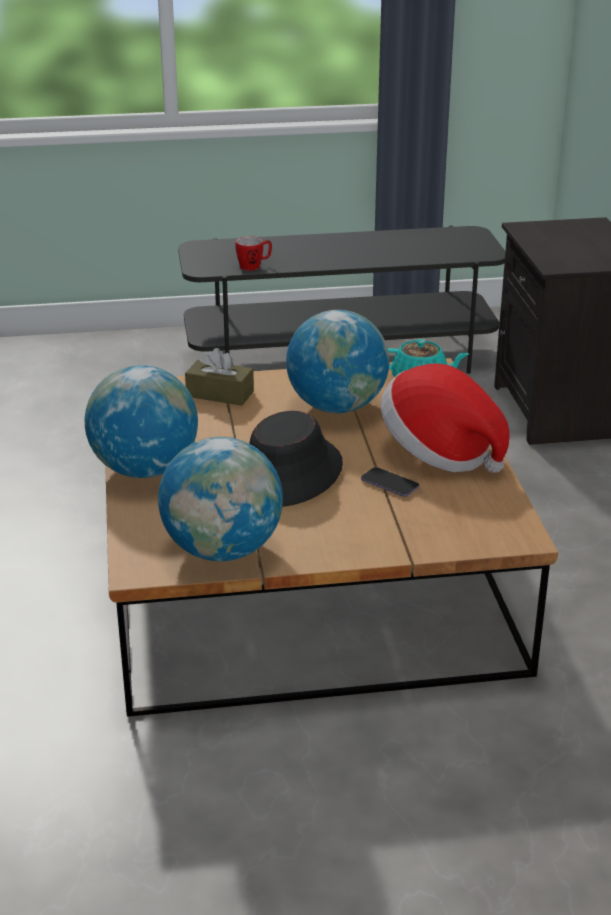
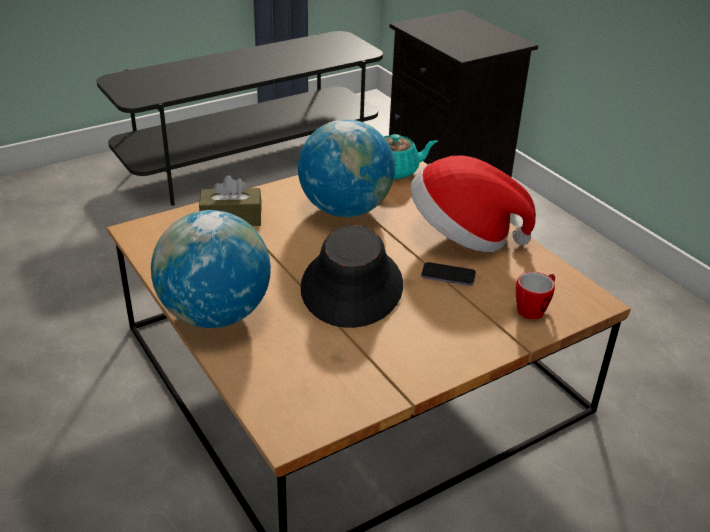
camera: 25 degrees left, 5 degrees up
(222, 550) = (354, 386): globe -> none
(254, 266) = (181, 90): mug -> mug (534, 309)

